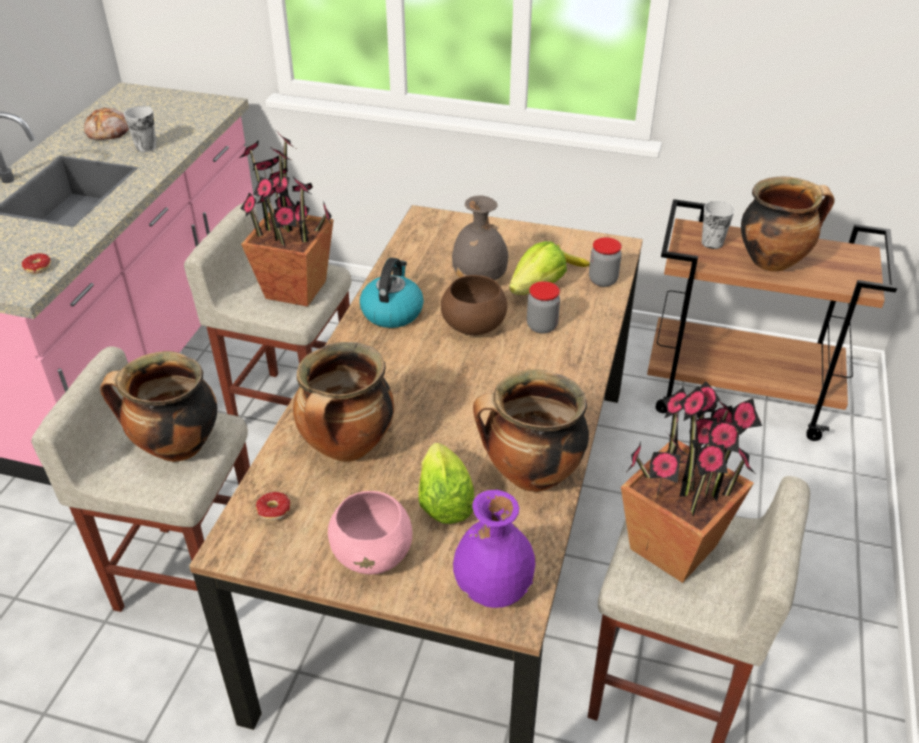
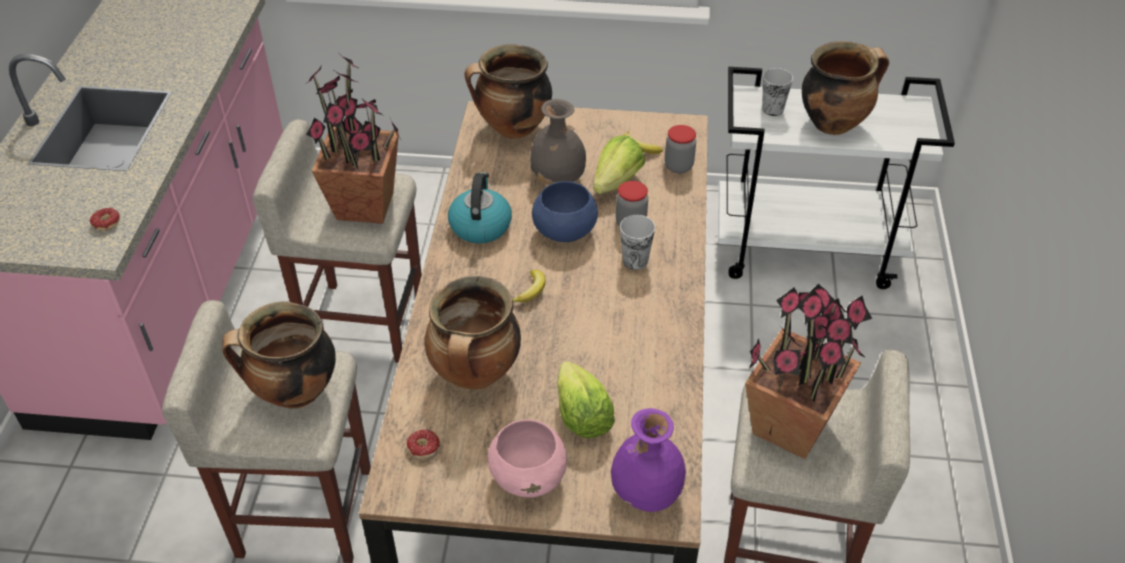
camera: 10 degrees left, 5 degrees up
(109, 132) = (124, 50): bread -> none
(146, 147) = (172, 66): cup -> cup (635, 261)
(424, 376) = (530, 291): none -> banana
(474, 326) = (565, 231): brown bowl -> blue bowl
(530, 476) = (655, 380): cooking pot -> cooking pot (512, 129)
(740, 394) = (807, 249): brown cart -> white cart

